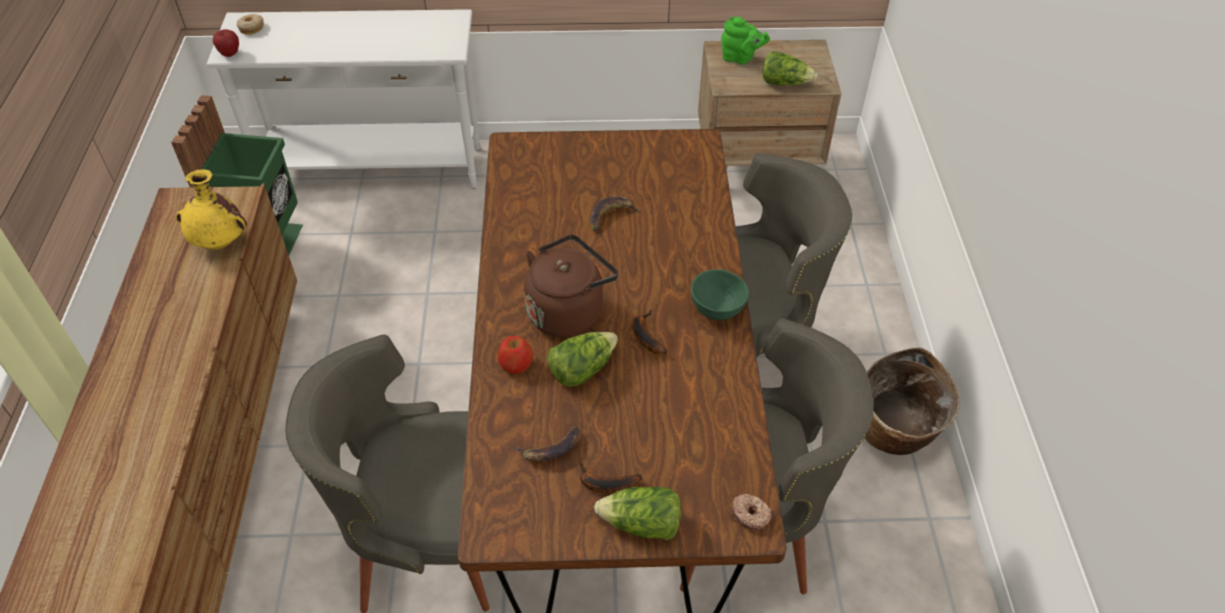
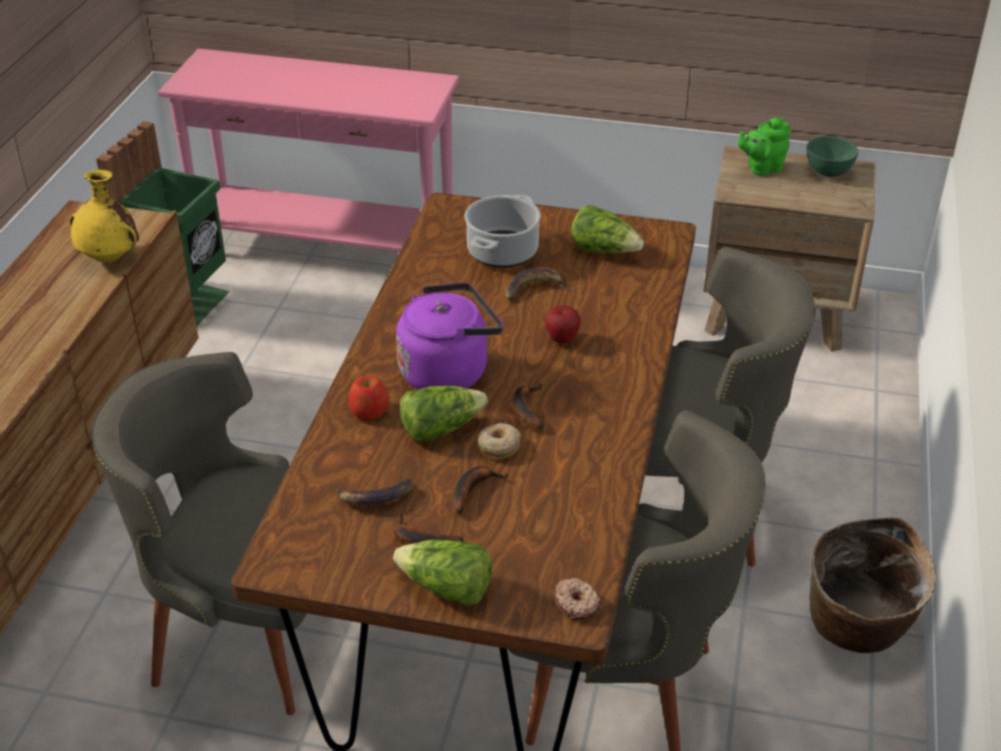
camera: 15 degrees right, 10 degrees down
(230, 54) = (185, 85): apple -> apple (562, 339)
(251, 28) = (217, 65): donut -> donut (499, 446)
(375, 168) = (328, 248): white console table -> pink console table
(568, 310) = (448, 371): brown kettle -> purple kettle
(572, 184) = (502, 252): none -> cooking pot
(629, 424) = (472, 490): none -> banana
(716, 309) = (619, 397): green bowl -> green bowl (828, 172)
(740, 58) = (762, 168): green teapot -> green teapot turned 120 degrees clockwise
(784, 82) = (807, 199): lettuce -> lettuce (604, 250)

